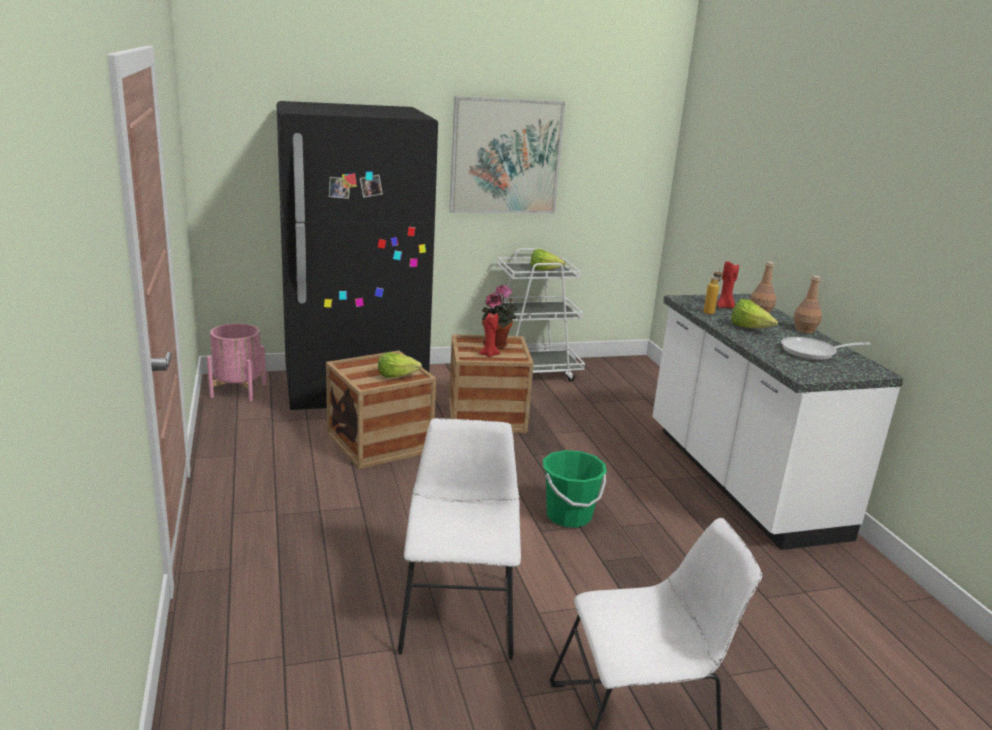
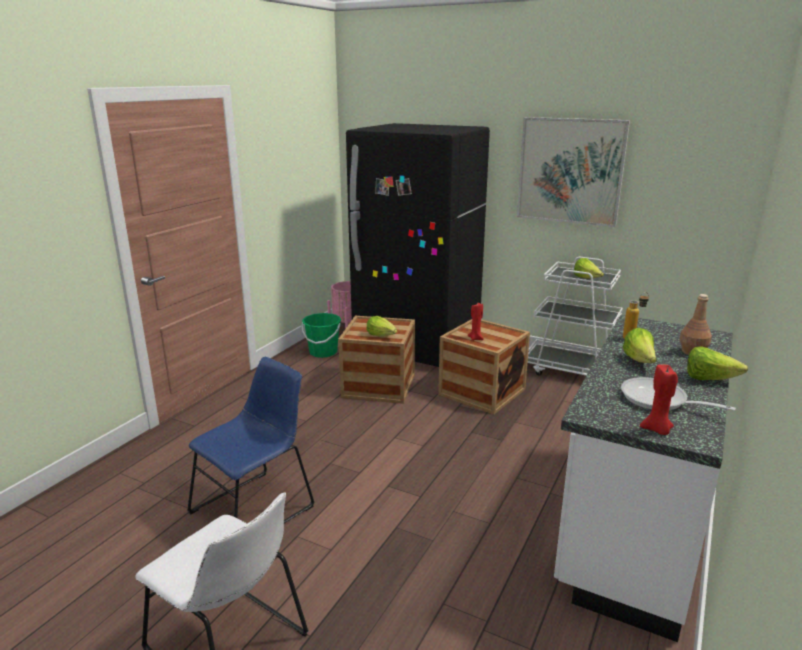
camera: 45 degrees right, 0 degrees up
(458, 610) = (256, 507): white chair -> blue chair
(497, 345) = (496, 333): potted plant -> none
(568, 516) = (425, 485): green bucket -> green bucket (323, 352)
(724, 307) = (662, 337): red candle -> red candle (657, 430)
(804, 330) = (709, 379): brown bottle -> lettuce

